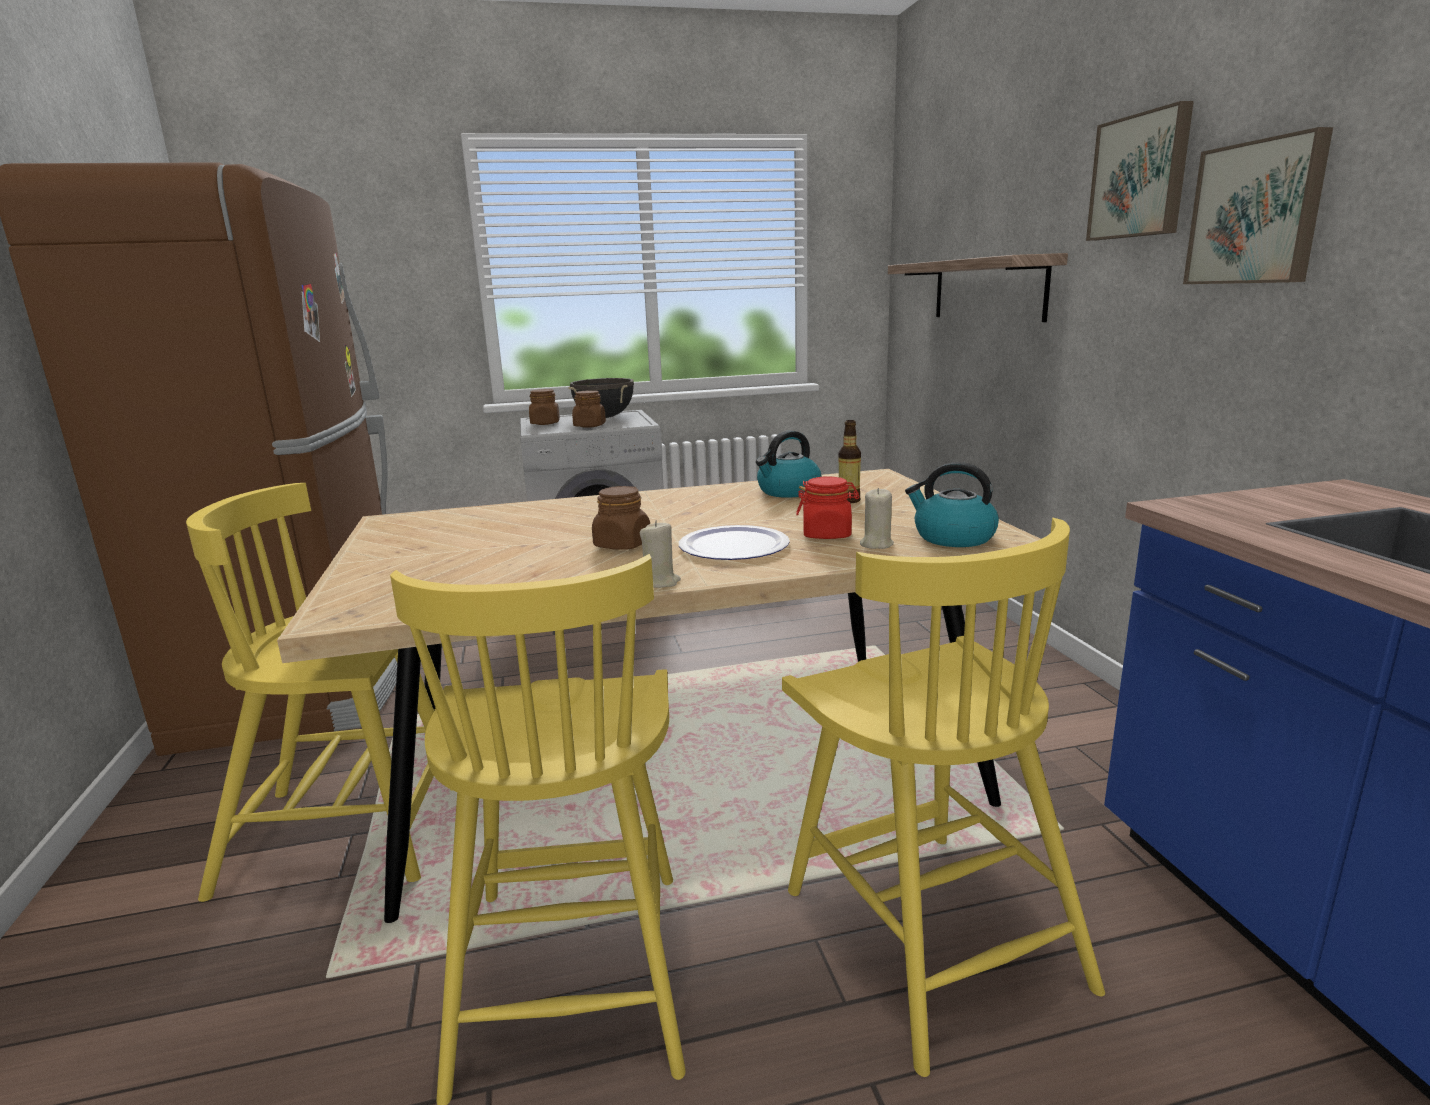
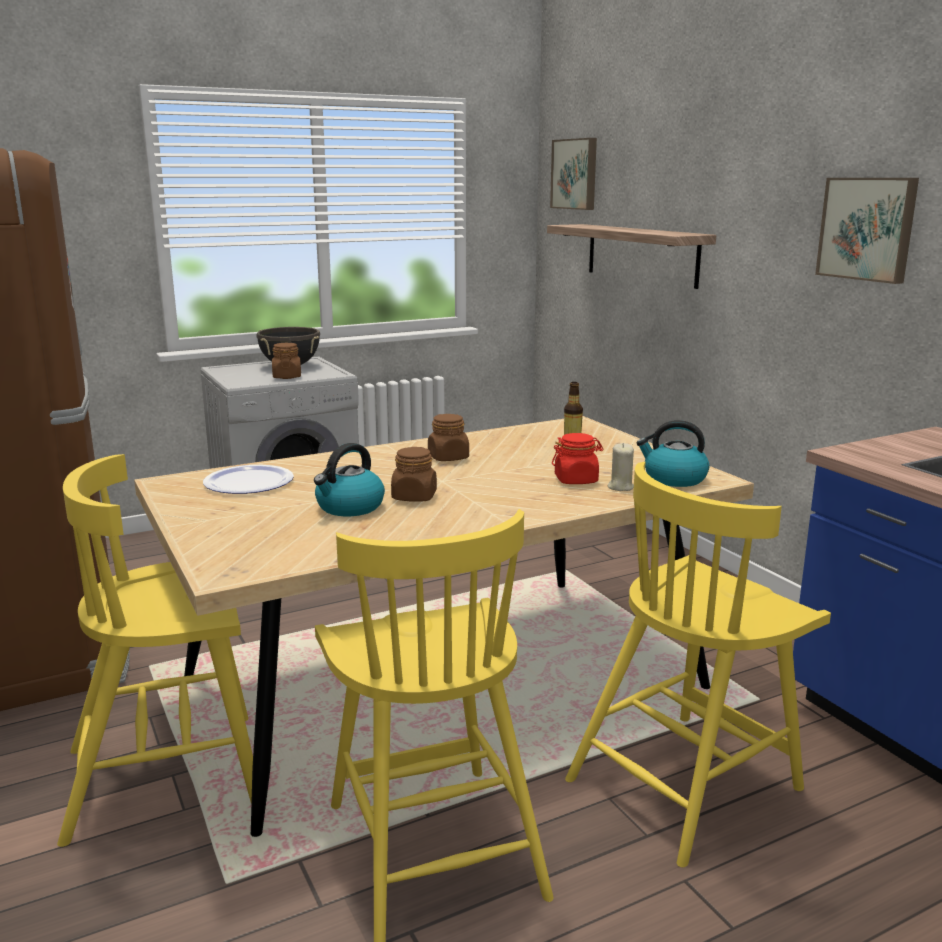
camera: 15 degrees left, 0 degrees up
(545, 423) = (237, 374): brown jar -> brown jar (448, 457)
(660, 582) = (475, 528): beige candle -> none
(733, 546) = (509, 494): plate -> plate (248, 482)
(788, 491) = (515, 441): kettle -> kettle (349, 507)
(927, 931) = (687, 781): yellow chair -> yellow chair turned 90 degrees clockwise
(1141, 176) = (777, 185): picture -> picture (575, 174)

